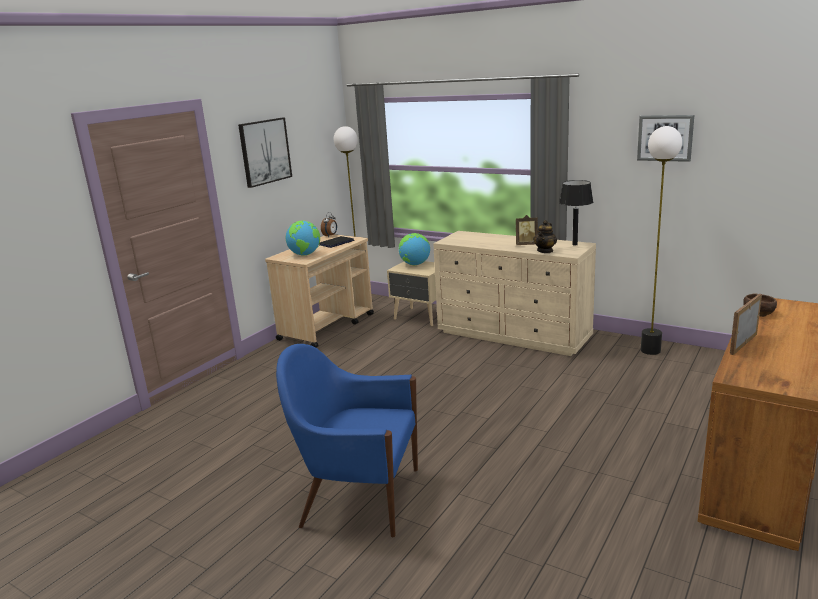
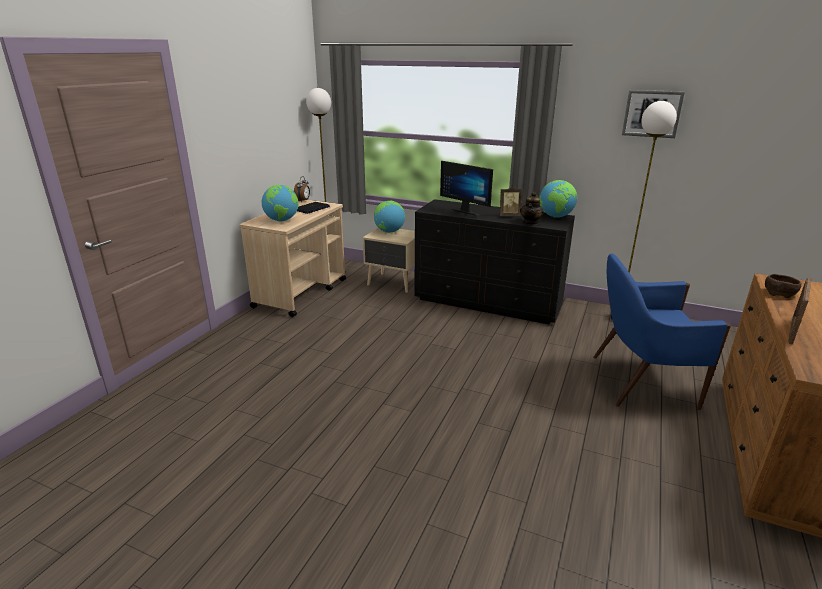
camera: 10 degrees left, 5 degrees up
(265, 151) = (238, 108): picture -> none
(358, 497) = (378, 500): blue armchair -> blue armchair (639, 381)
(486, 241) = (467, 211): none -> monitor
(514, 335) = (488, 302): beige dresser -> black dresser
(575, 244) = (556, 216): black table lamp -> globe

